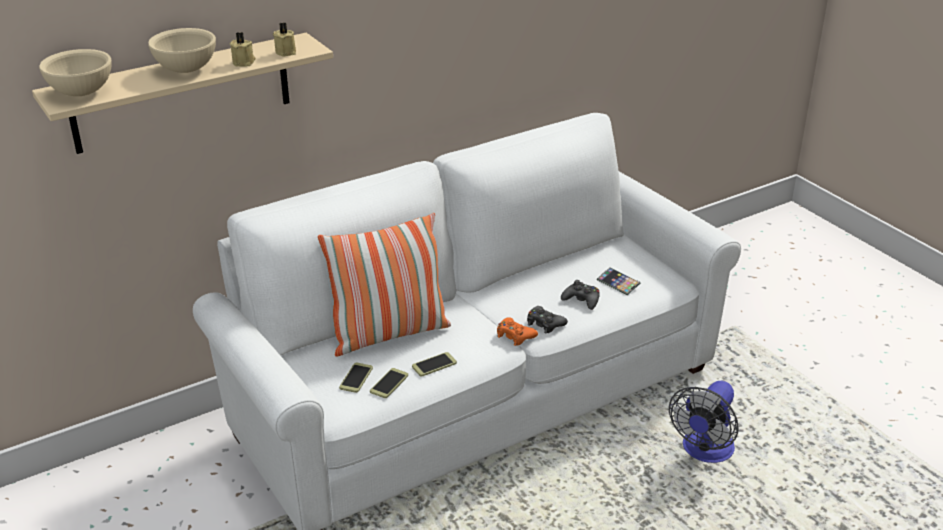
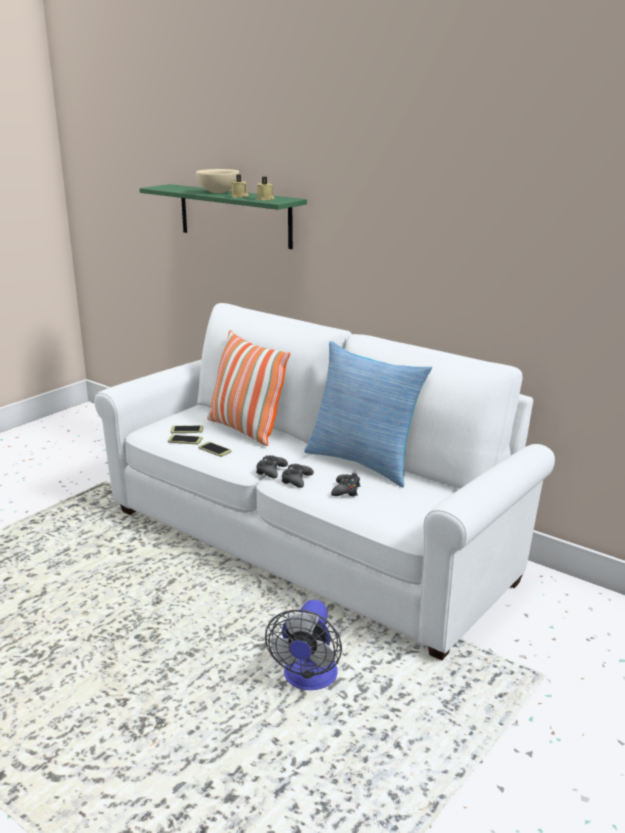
camera: 70 degrees right, 10 degrees down
(80, 92) = (170, 187): beige bowl -> none
(182, 93) = (234, 215): beige shelf -> green shelf
(515, 336) = (271, 471): orange game controller -> black game controller
(522, 276) = (364, 462): none -> pillow
(618, 283) = (389, 503): phone -> none
(704, 451) = (308, 679): fan -> fan turned 90 degrees counterclockwise

